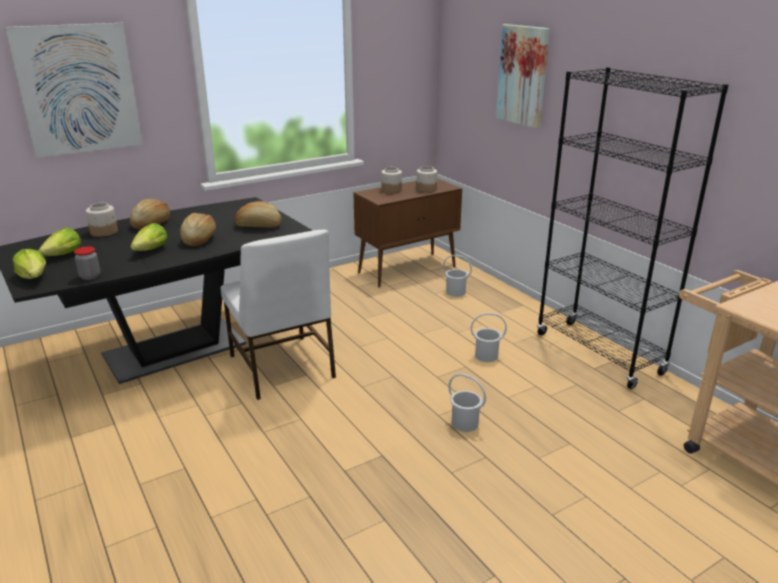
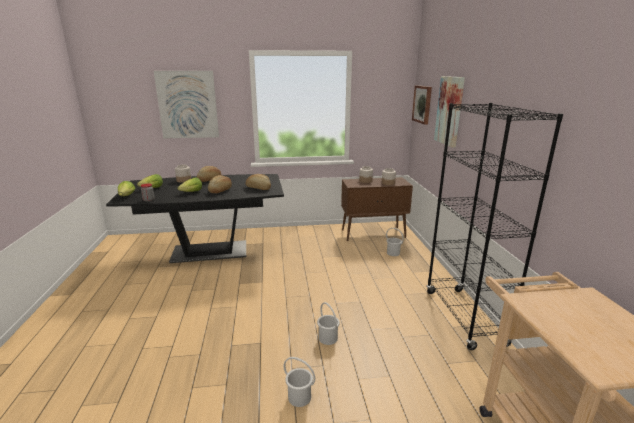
camera: 25 degrees right, 5 degrees down
(281, 367) = (252, 274): white chair -> none
(461, 64) = (422, 104): none -> picture
(486, 356) = (379, 298): white bucket -> white bucket (299, 397)

